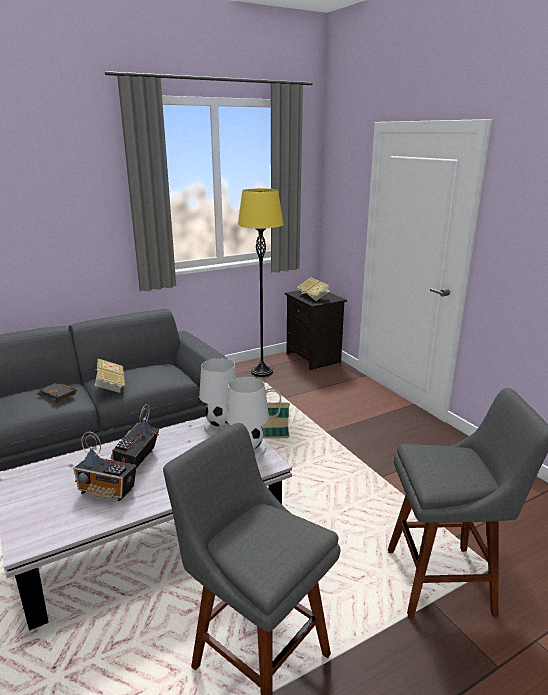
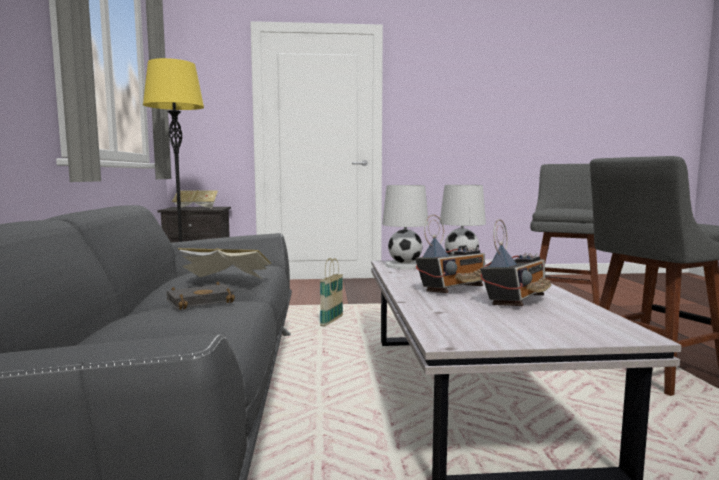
camera: 65 degrees left, 15 degrees down
(136, 461) = (452, 289): radio -> radio turned 75 degrees counterclockwise

